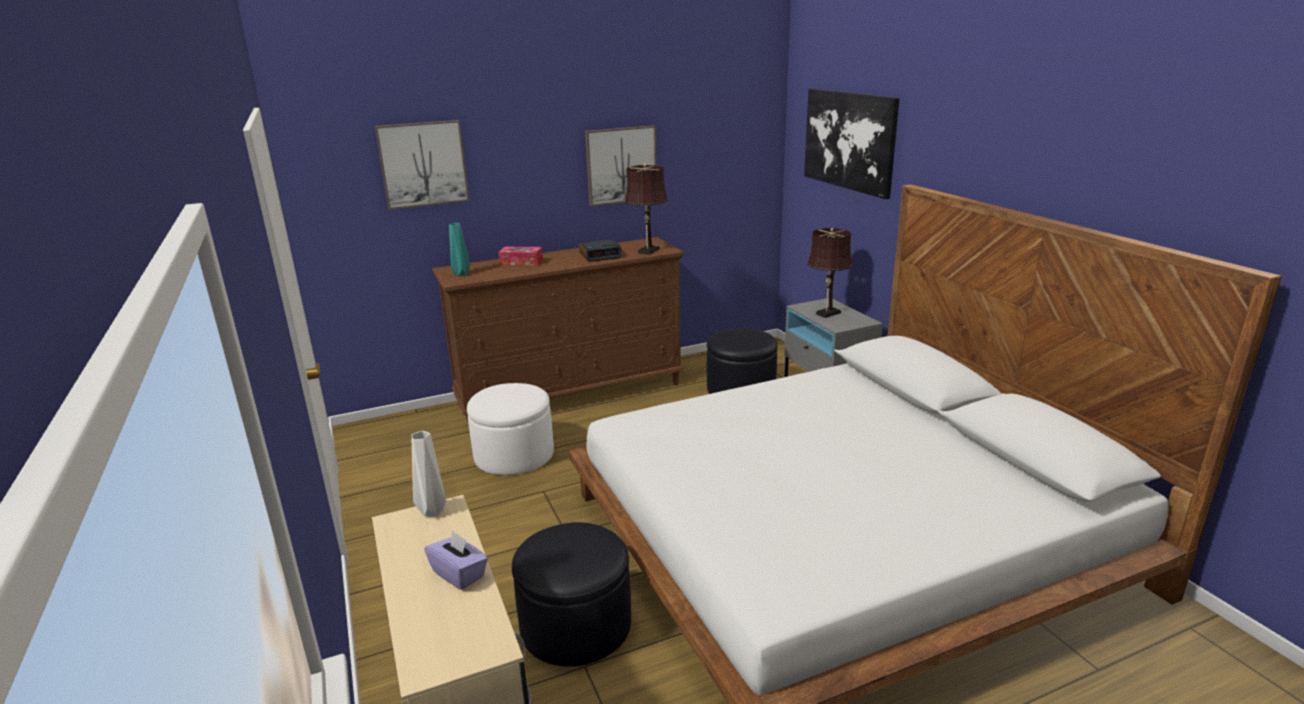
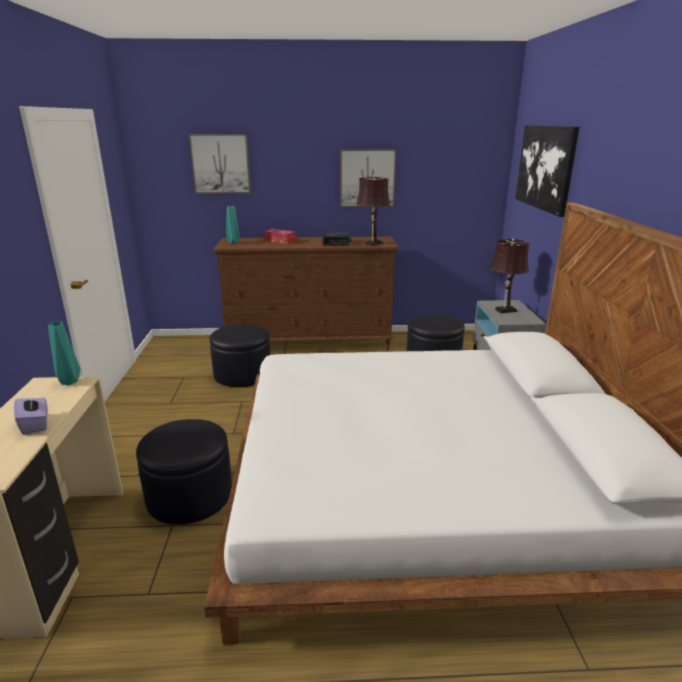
camera: 20 degrees right, 0 degrees up
(434, 511) = (70, 382): white vase -> turquoise vase
(514, 454) = (242, 374): white ottoman -> black ottoman

